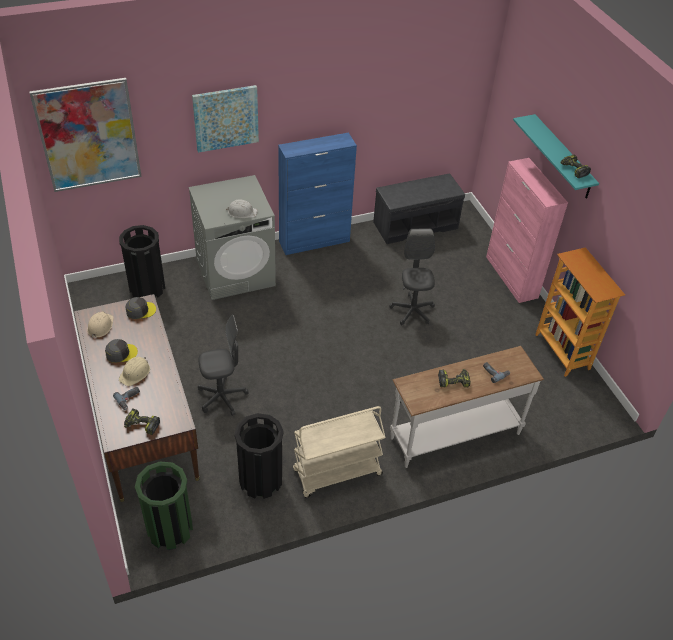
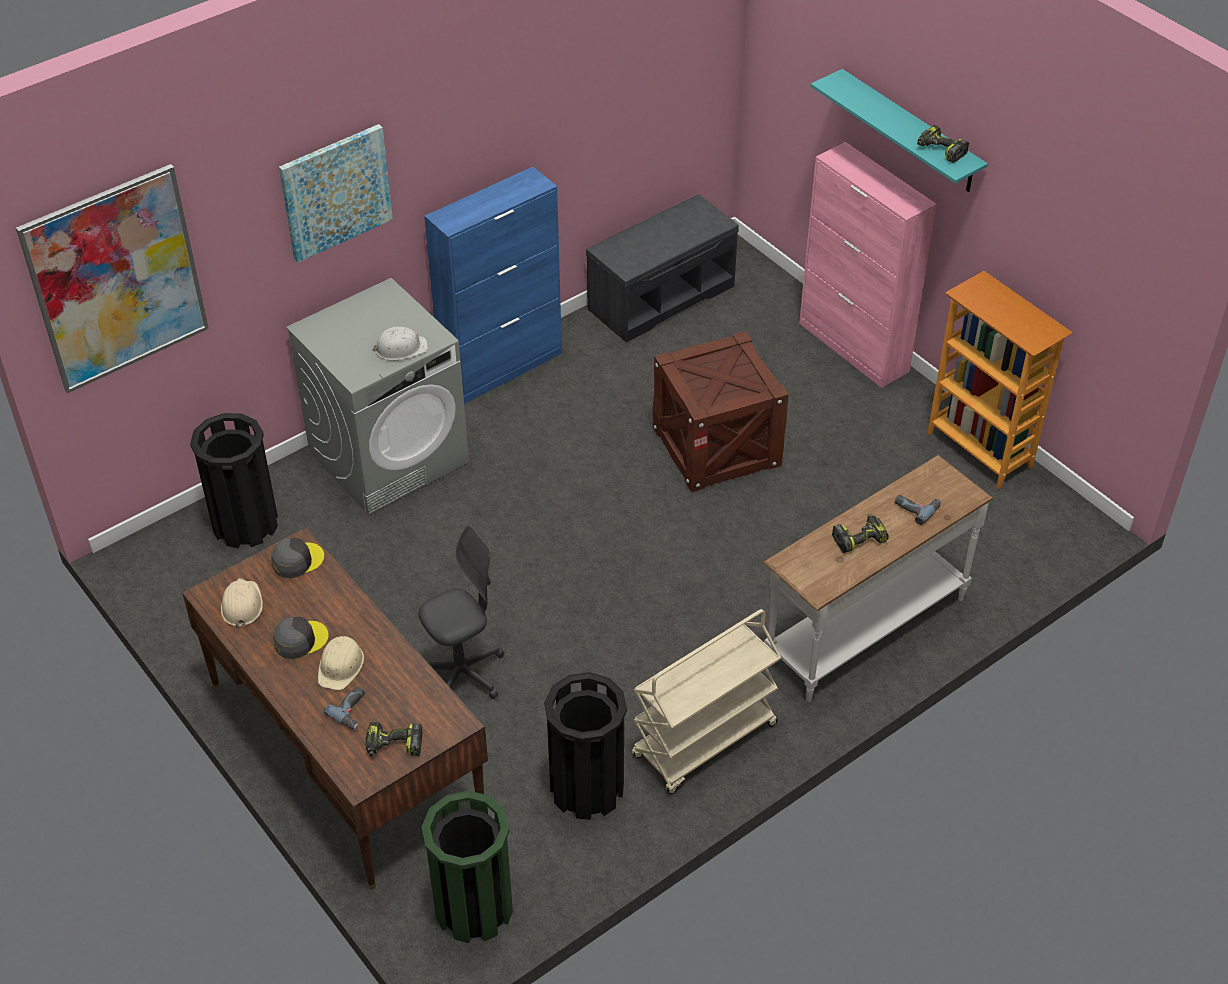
camera: 15 degrees left, 0 degrees up
(412, 311) = (716, 446): grey office chair -> crate

